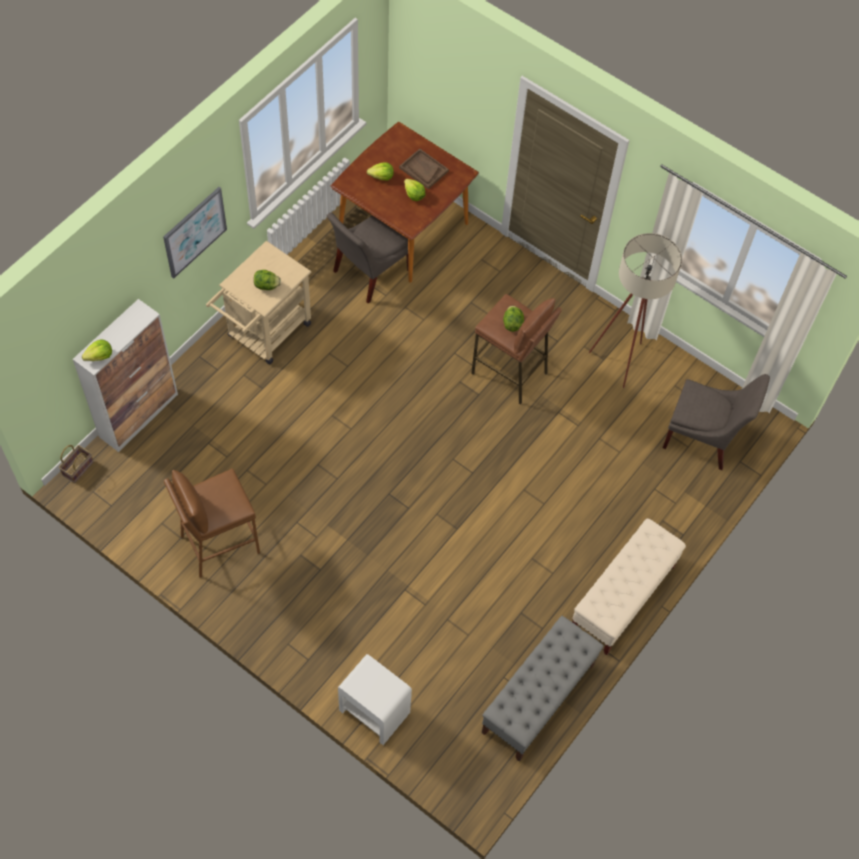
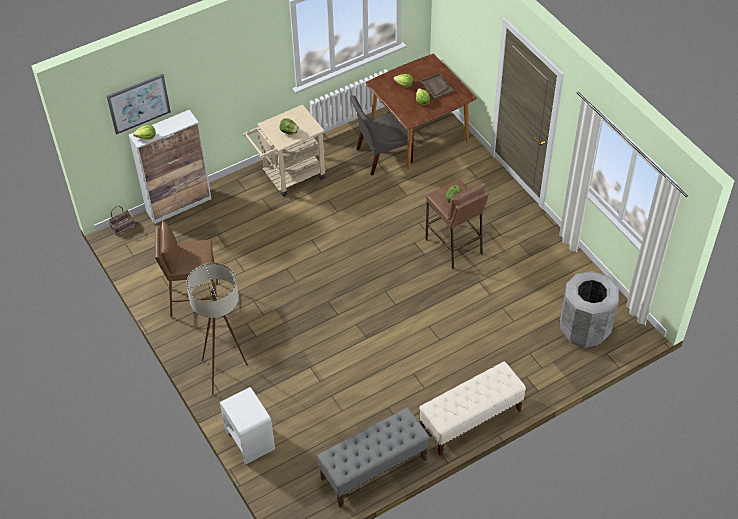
camera: 25 degrees right, 10 degrees down
(194, 232) = (243, 76): picture -> picture (138, 103)
(623, 358) = (545, 258): beige floor lamp -> beige floor lamp (226, 372)
(703, 438) = (584, 330): grey chair -> grey trash can

